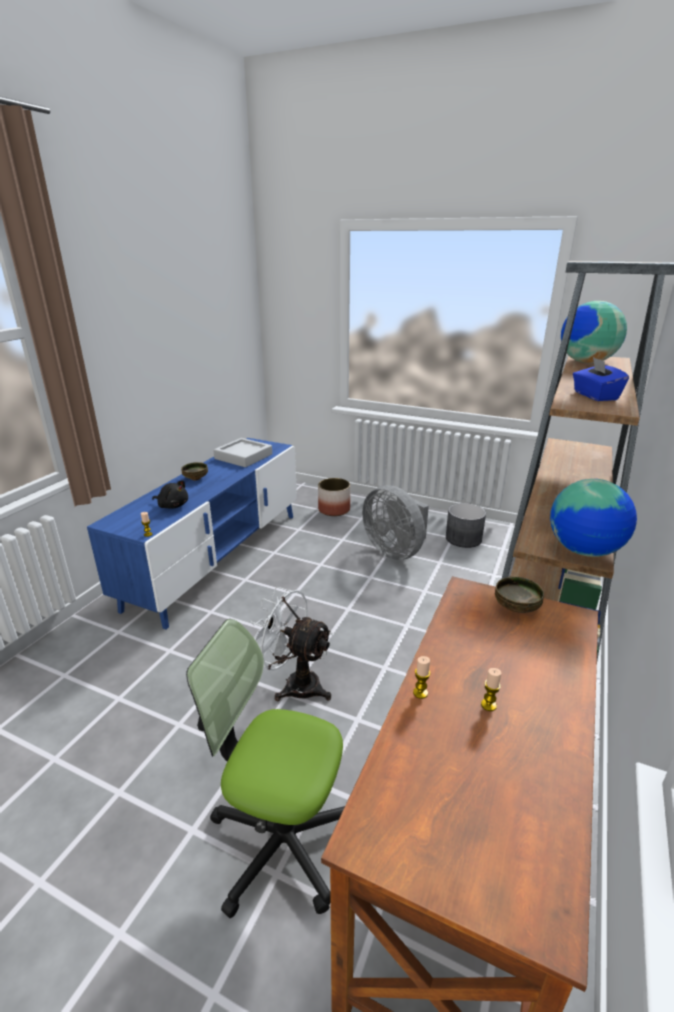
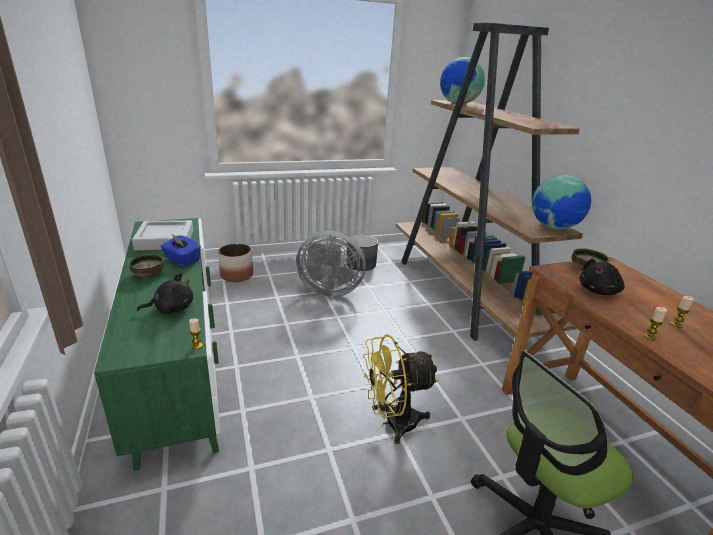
camera: 45 degrees left, 0 degrees up
(218, 558) = (179, 360): blue tv stand -> green tv stand
(294, 683) = (392, 423): white fan -> yellow fan
(475, 631) = (598, 291): none -> black plush toy
(594, 396) = (528, 120): blue tissue box -> blue tissue box (182, 260)

